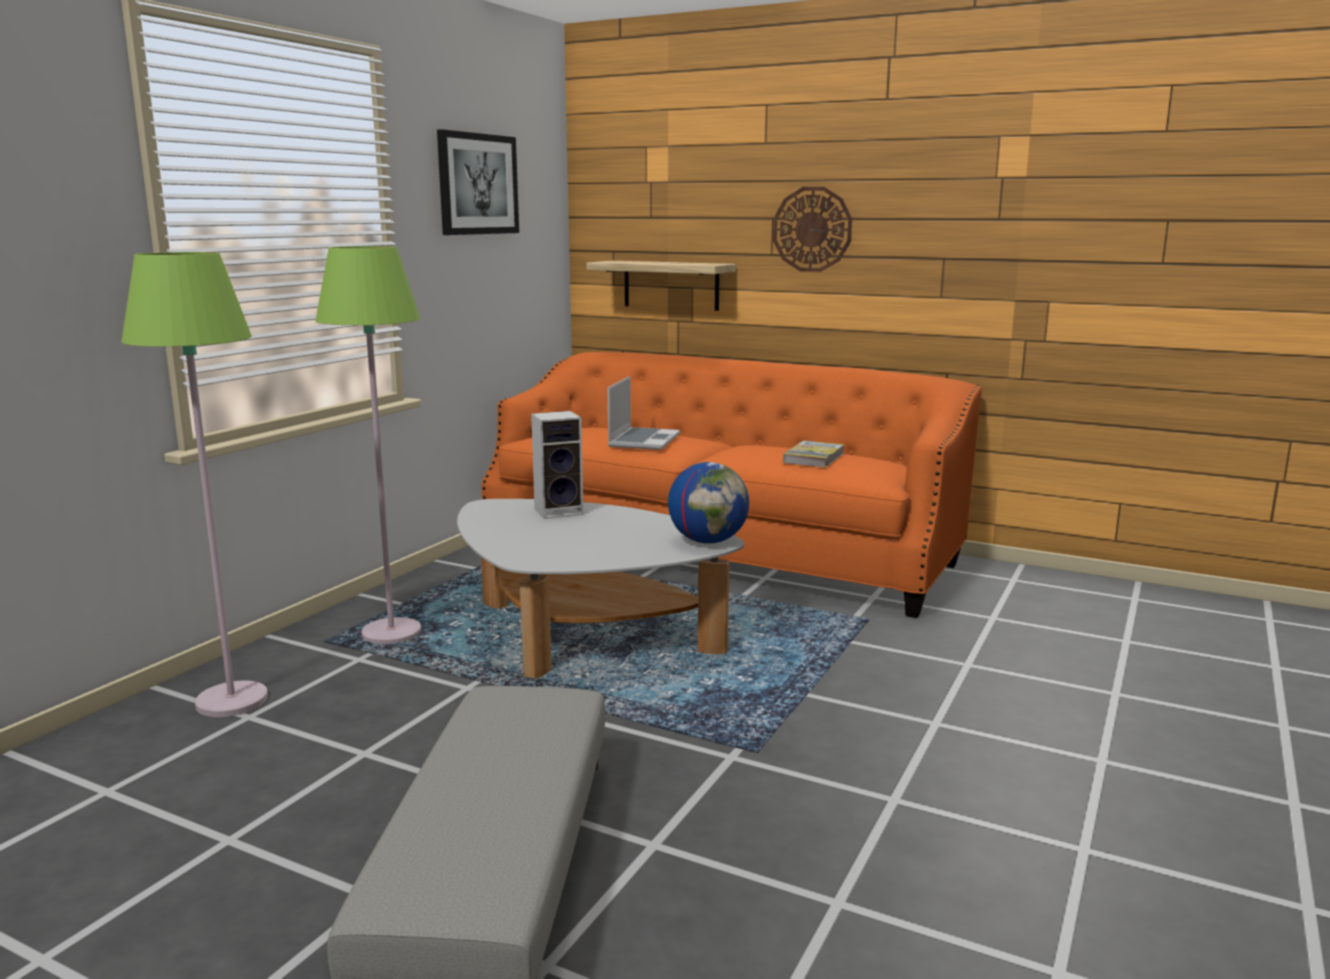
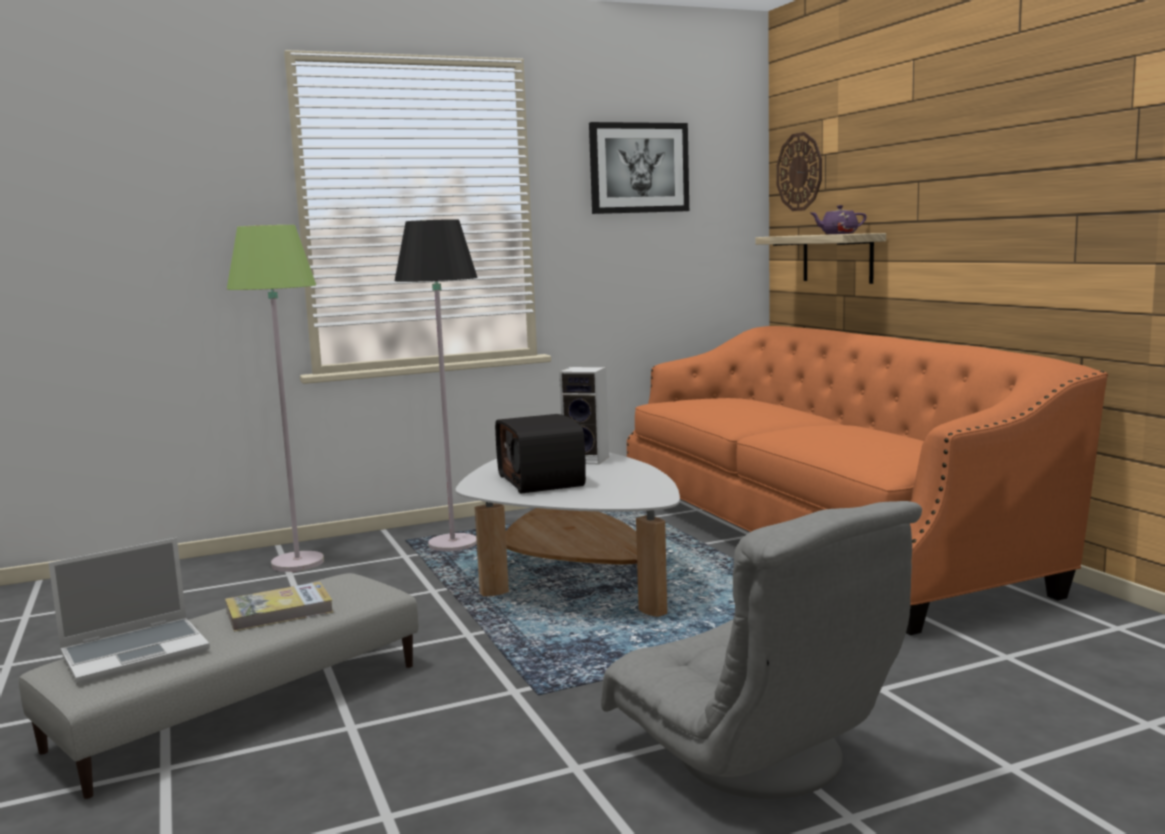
camera: 40 degrees right, 5 degrees down
(392, 633) = (453, 544): green floor lamp -> black floor lamp
(571, 541) = (543, 480): none -> radio
(643, 440) = (745, 410): laptop -> laptop (137, 652)
(690, 263) = (838, 234): none -> purple teapot
(708, 541) = (644, 498): globe -> none
(812, 229) = (950, 190): wall clock -> wall clock (799, 172)
(814, 458) = (869, 440): book -> book (279, 611)
(988, 743) = (756, 759): none -> grey armchair

